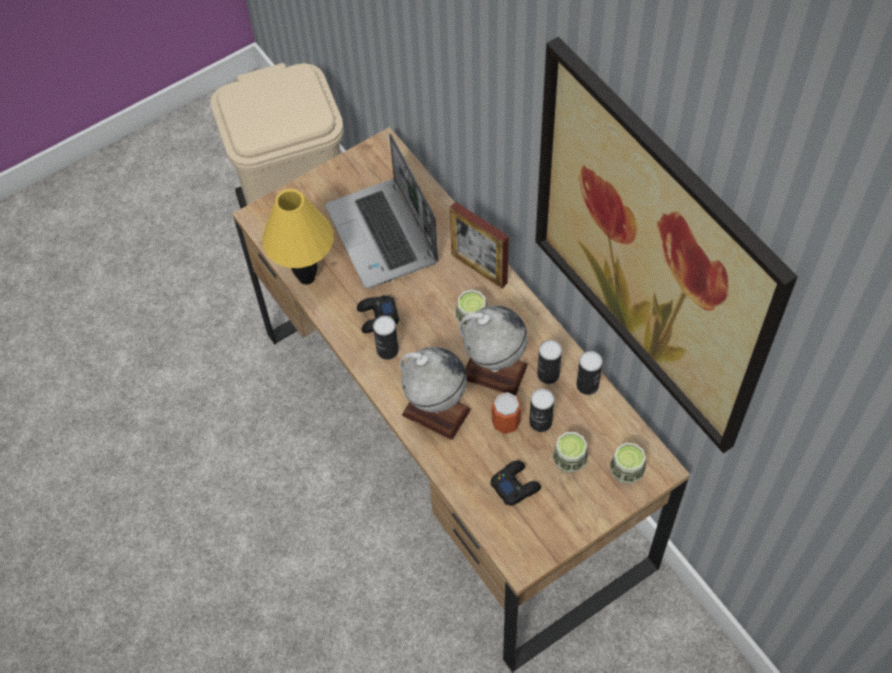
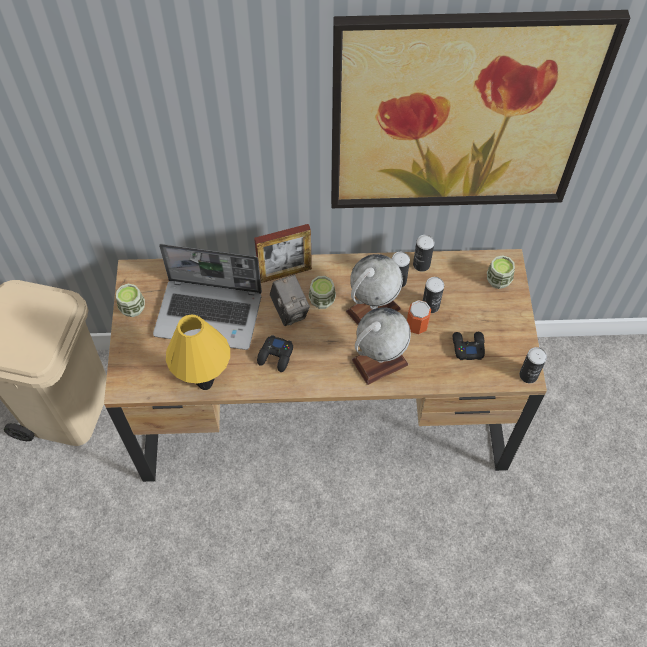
camera: 60 degrees left, 0 degrees up
(387, 350) = (308, 365): can -> can (528, 375)
(438, 298) = (290, 310): none -> camera
(569, 460) = (470, 306): cup -> cup (132, 308)

